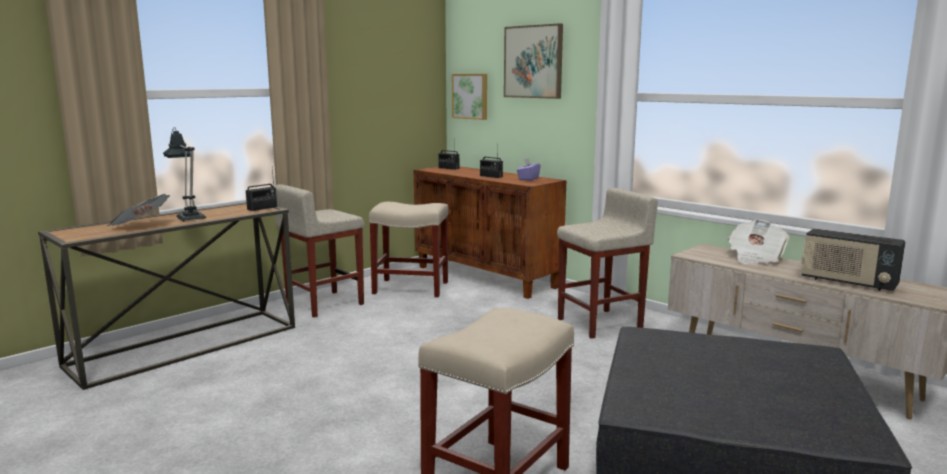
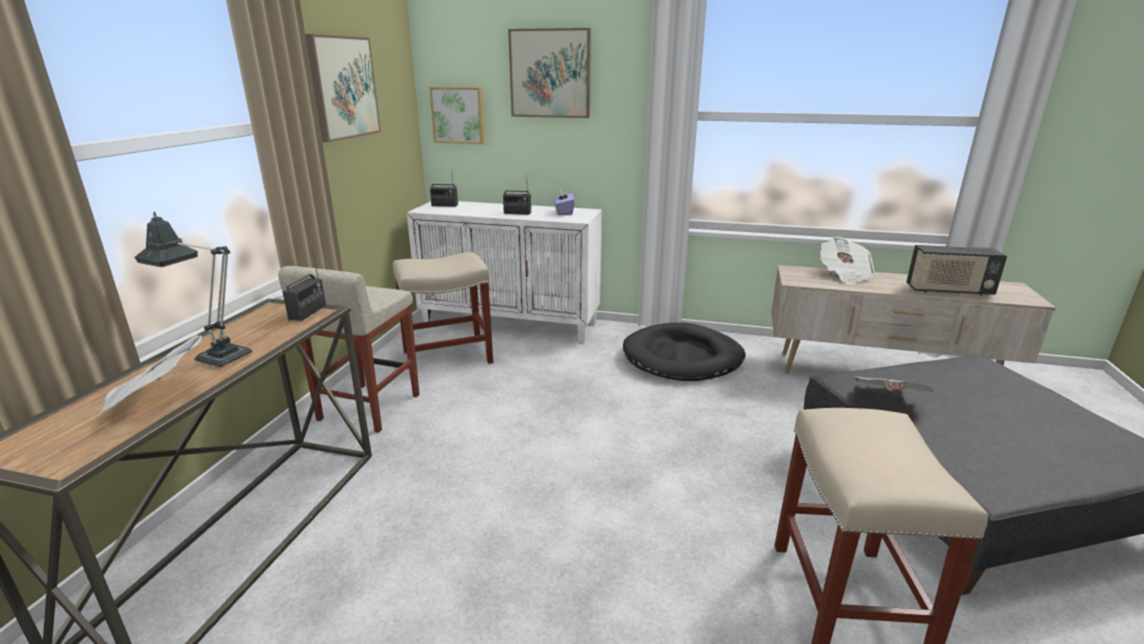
camera: 30 degrees left, 10 degrees up
(364, 70) = (343, 87): none -> picture
(486, 277) = (511, 323): brown cabinet -> white cabinet
(601, 323) = (683, 357): beige stool -> black dog bed
(655, 350) = (887, 401): none -> newspaper

